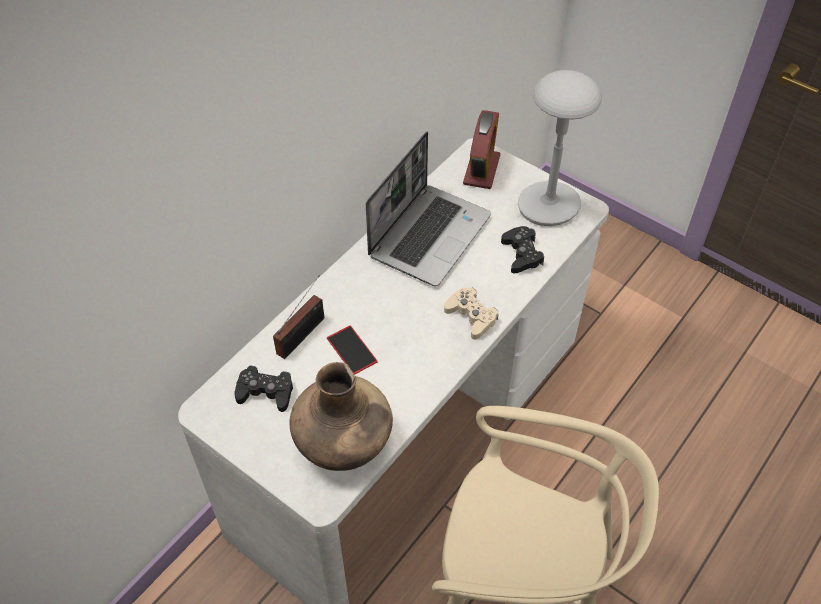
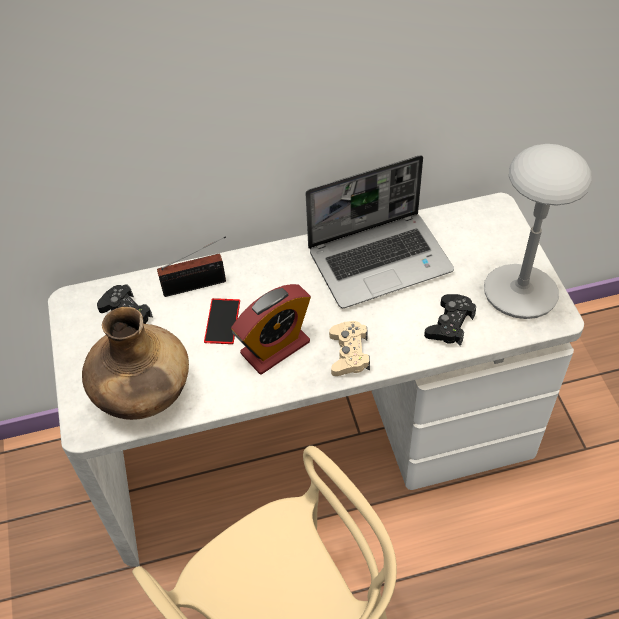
camera: 40 degrees right, 0 degrees up
(481, 170) = (485, 227): alarm clock -> alarm clock (275, 348)

